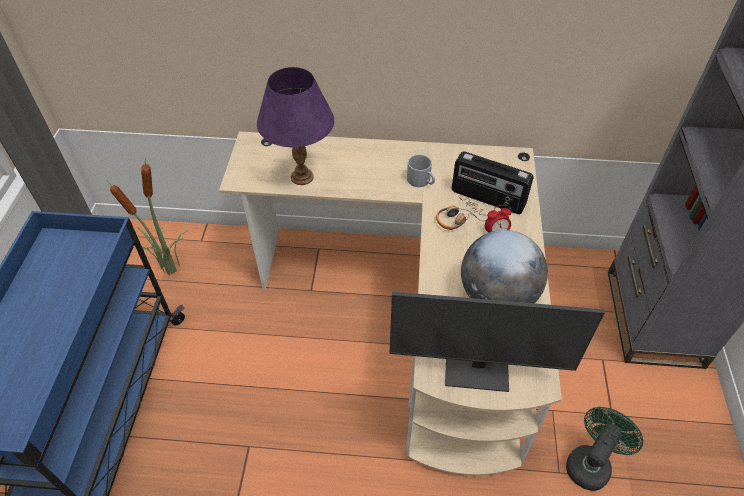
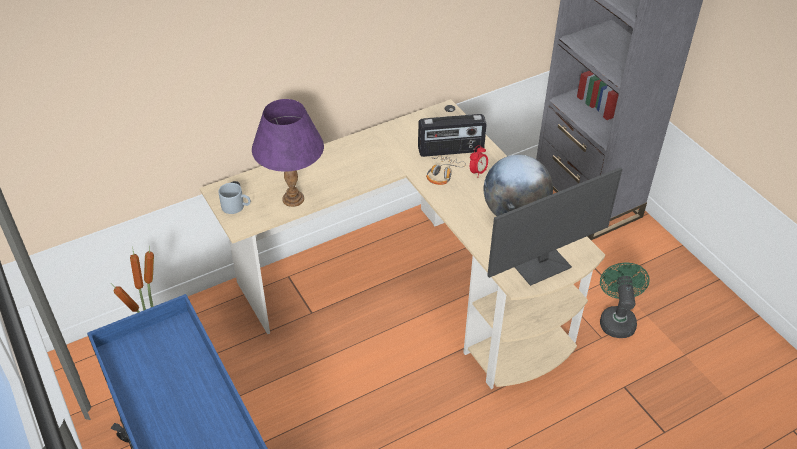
camera: 35 degrees left, 5 degrees down
(422, 181) = (391, 159): grey mug -> grey mug (236, 206)

